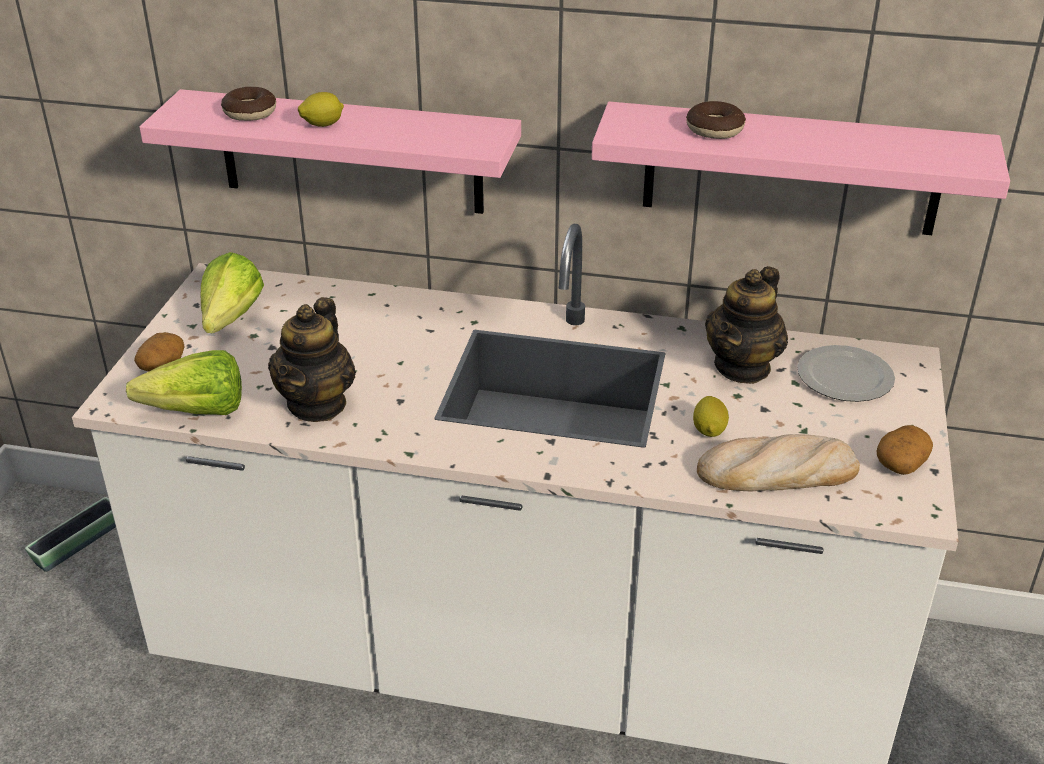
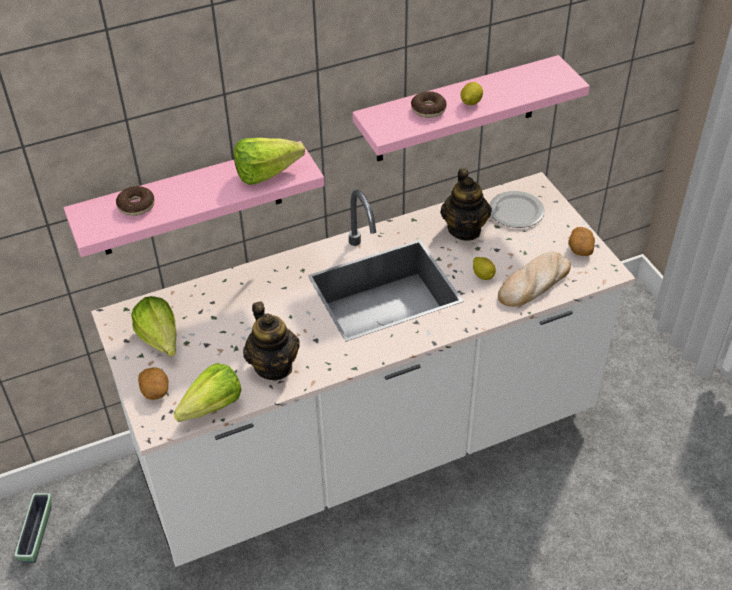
camera: 35 degrees left, 10 degrees up
(322, 125) = (193, 195): lemon -> lemon (470, 103)
(440, 136) = (272, 173): none -> lettuce

